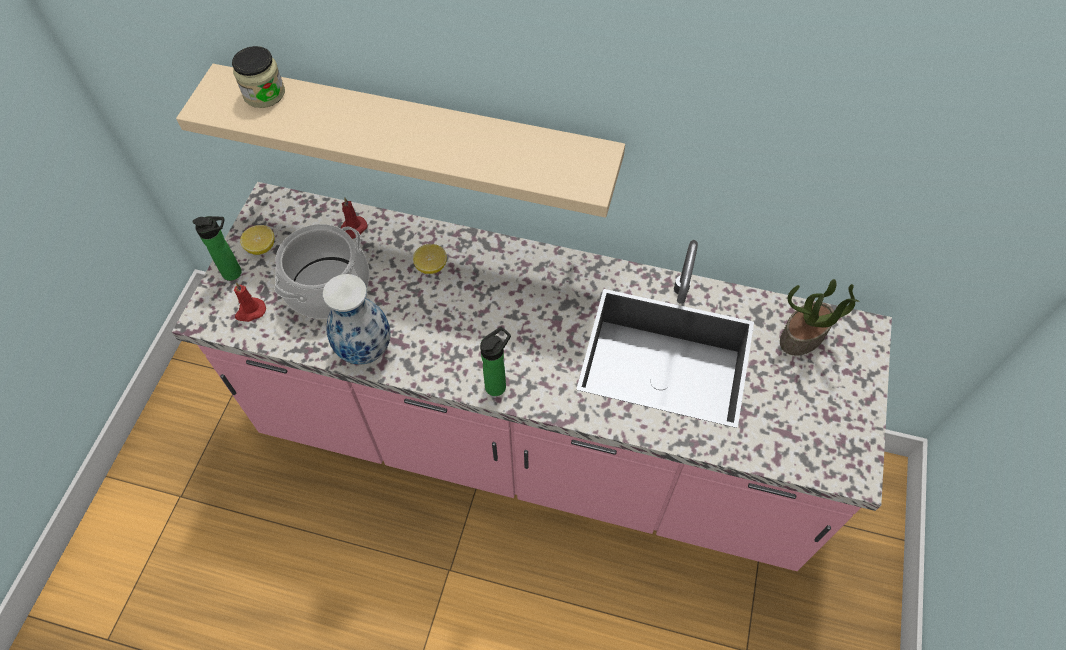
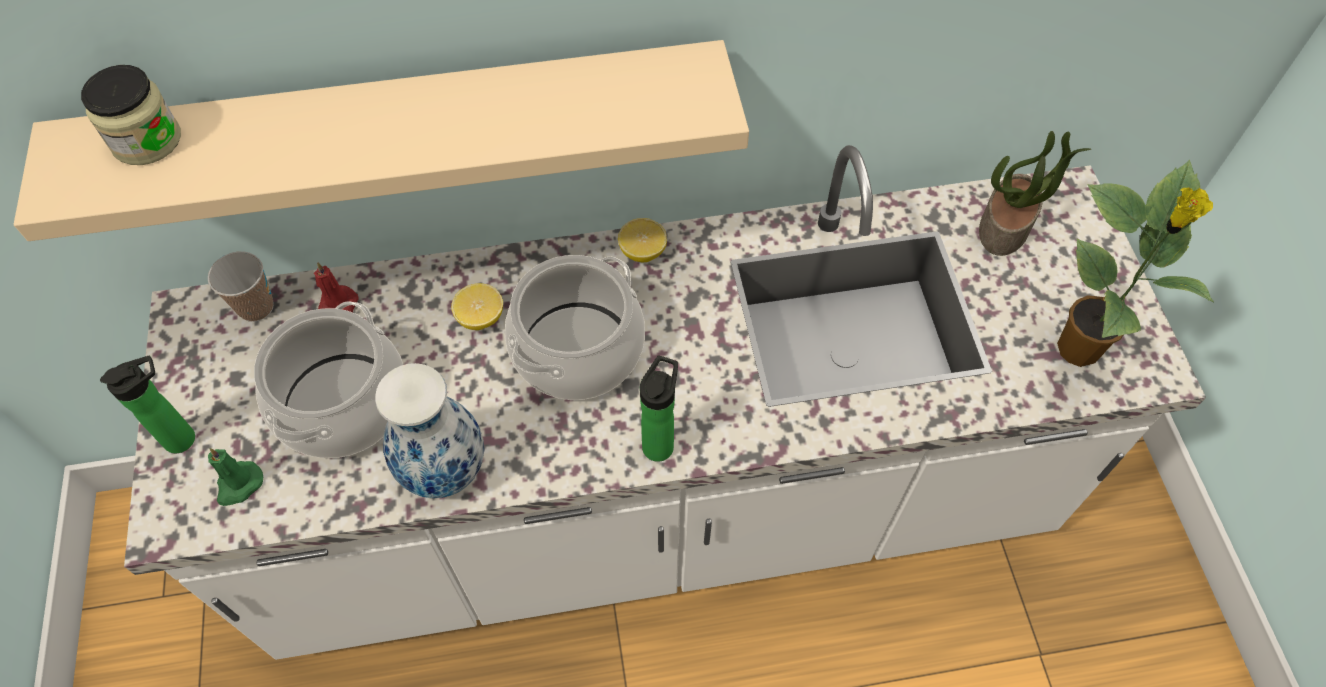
camera: 25 degrees left, 0 degrees up
(250, 311) = (239, 485): red candle -> green candle
(261, 247) = (208, 384): lemon -> lemon (642, 251)
(308, 212) = (256, 307): none -> cup
(478, 308) = (577, 349): none -> cooking pot
(533, 447) = (663, 516): pink counter -> white counter
(807, 438) = (1079, 351): none -> potted plant

